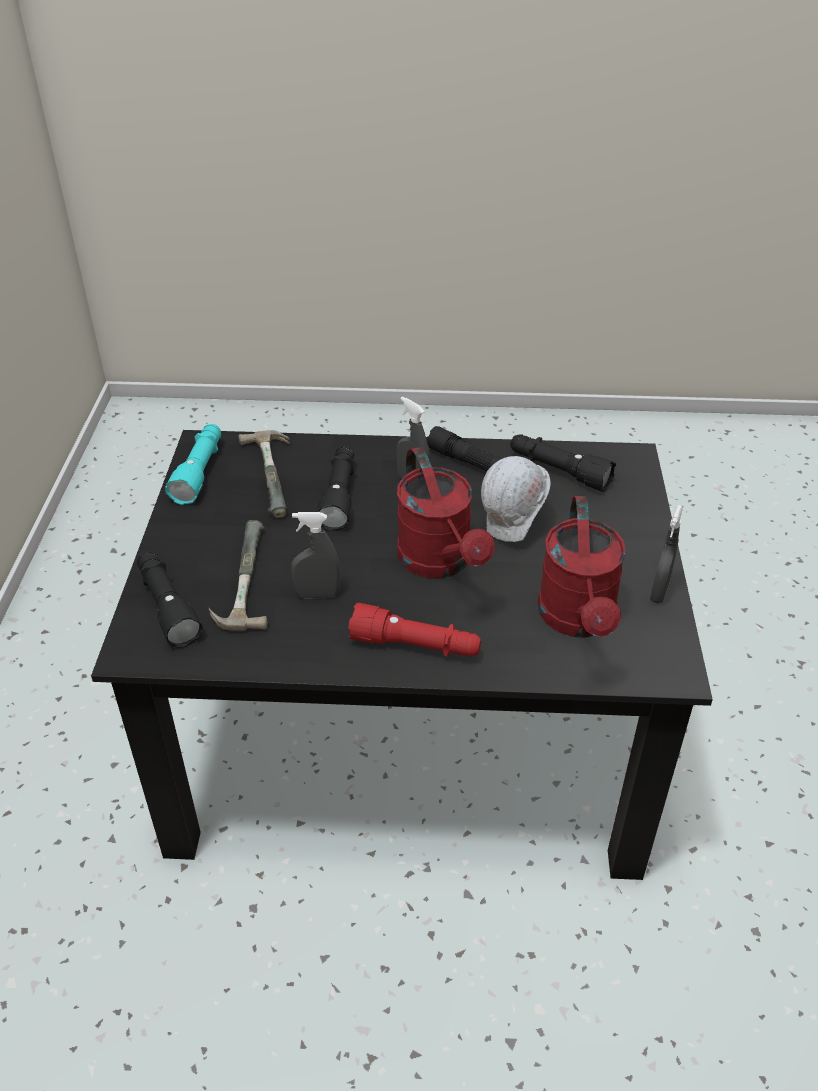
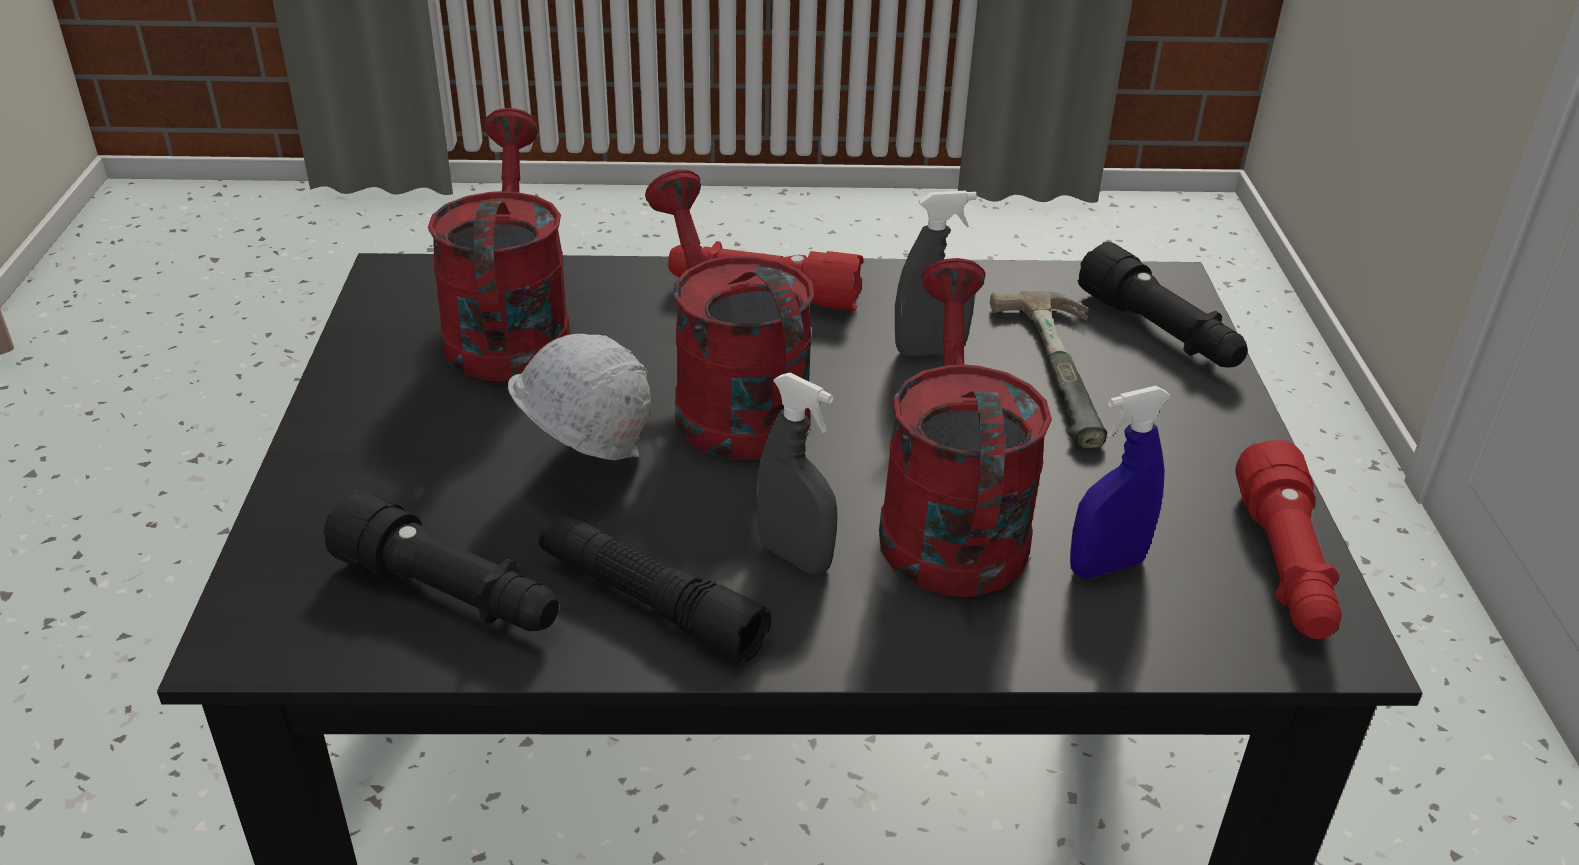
camera: 175 degrees right, 5 degrees down
(200, 472) = (1284, 567): turquoise flashlight -> red flashlight
(277, 474) = (1106, 566): hammer -> blue spray bottle
(339, 496) = (949, 519): black flashlight -> red watering can
(659, 592) = (356, 366): grey spray bottle -> none

